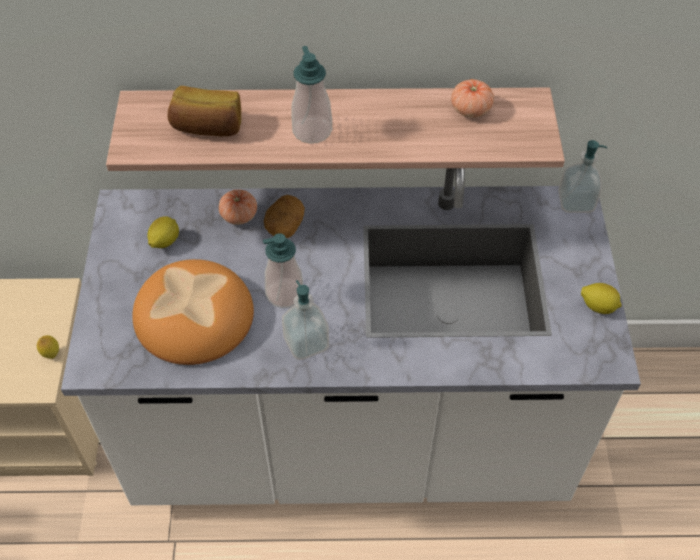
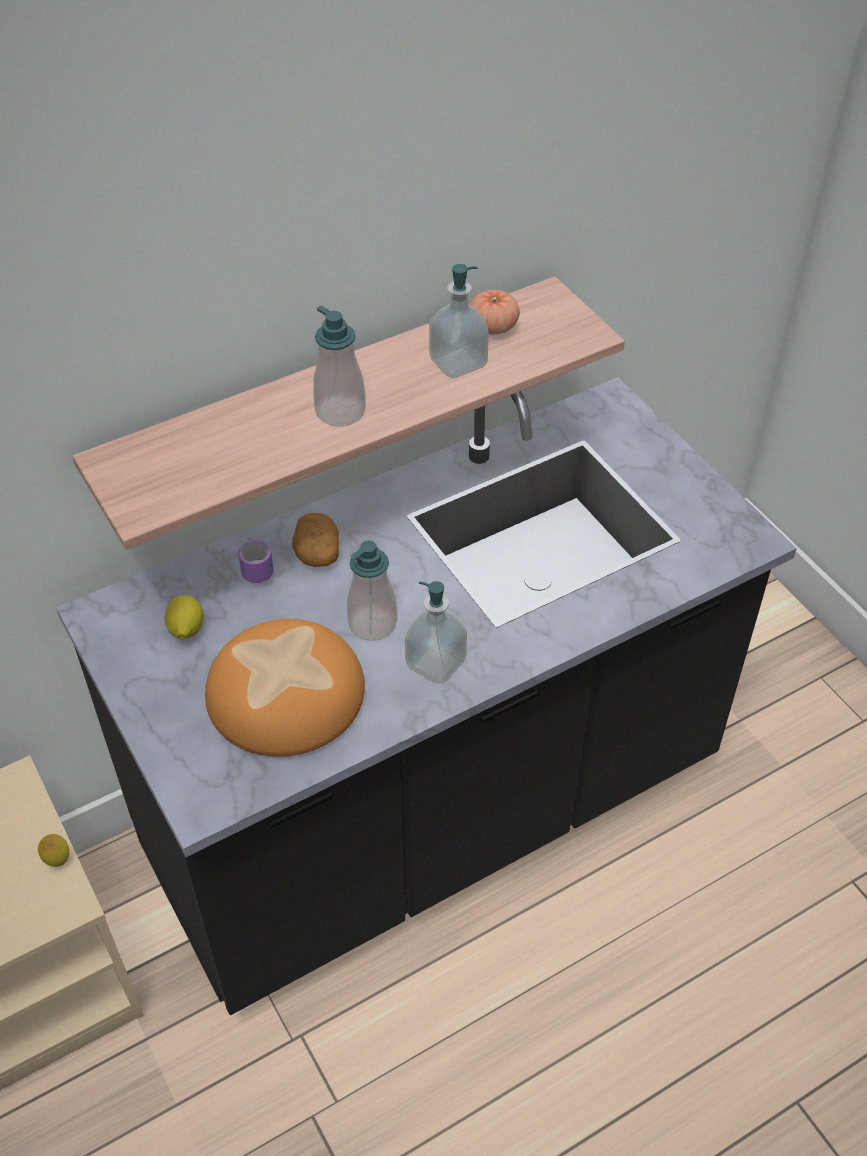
camera: 30 degrees left, 5 degrees down
(207, 127) = (216, 454): bread -> none
(239, 215) = (255, 564): tomato -> mug
(350, 439) = (433, 812): white counter -> black counter
(575, 202) = (609, 401): soap dispenser -> soap dispenser (458, 363)
(598, 306) = (705, 493): lemon -> none

